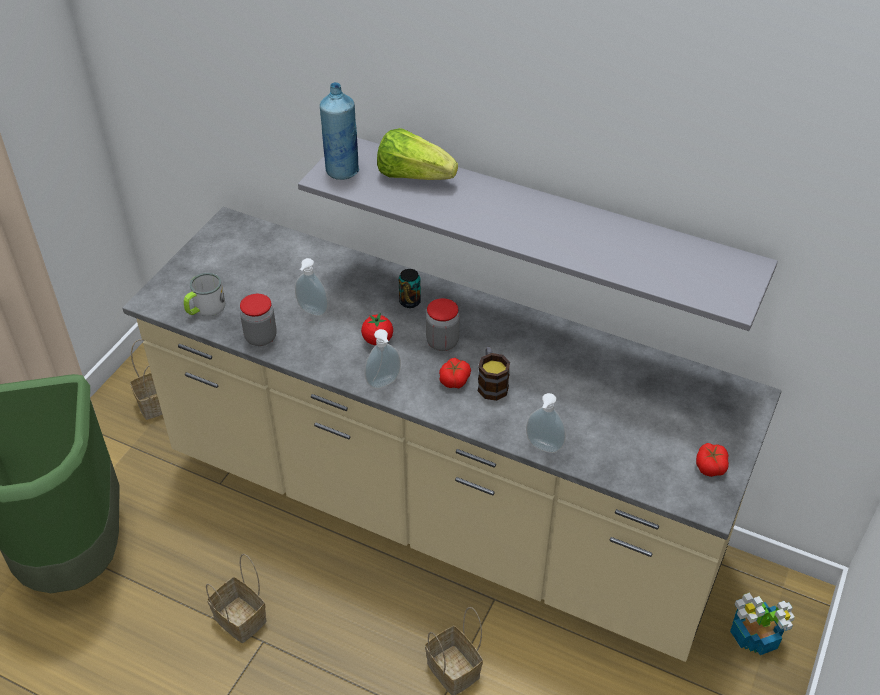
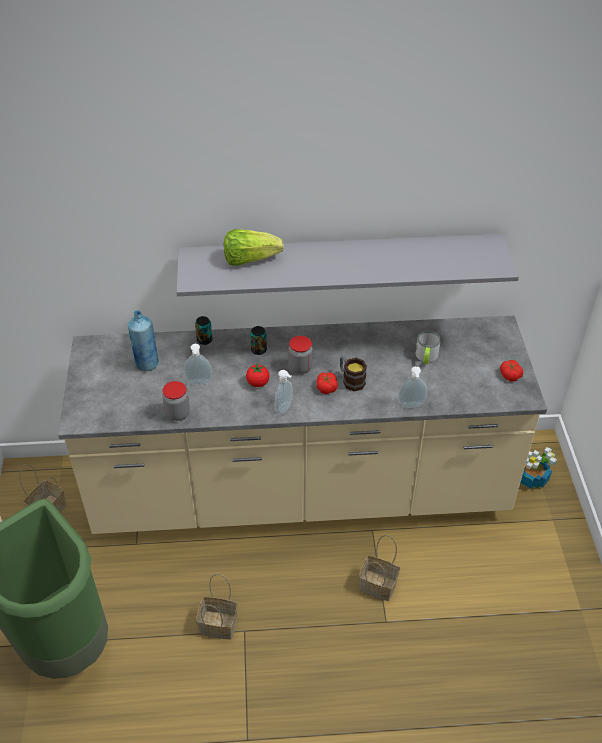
camera: 30 degrees left, 0 degrees up
(205, 308) = (121, 410): mug -> mug (426, 357)
(342, 171) = (199, 273): blue bottle -> blue bottle (147, 364)
(357, 265) = (204, 340): none -> can

